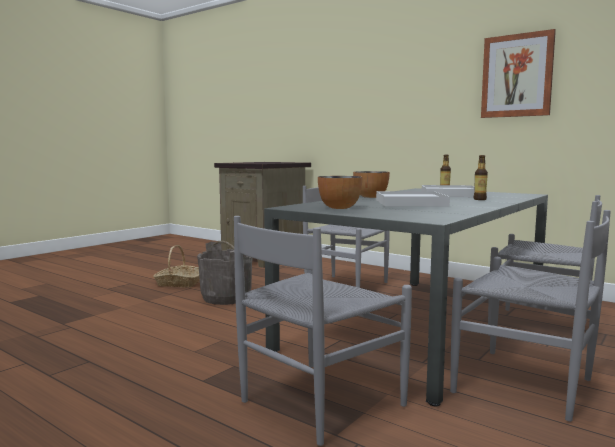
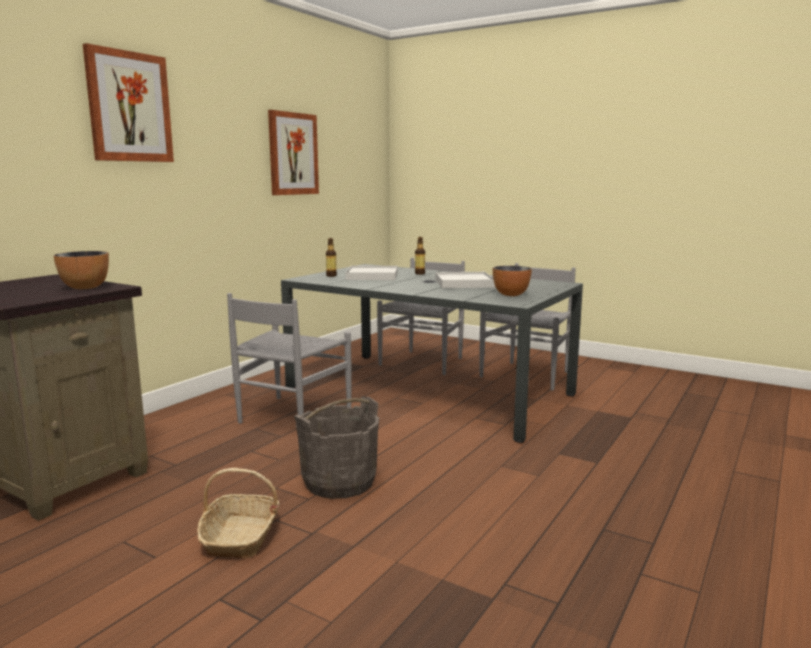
camera: 95 degrees left, 5 degrees up
(318, 402) = (597, 422): grey chair -> none
(361, 64) = (129, 107): none -> picture
(371, 197) = (404, 289): bowl -> bowl (85, 287)

